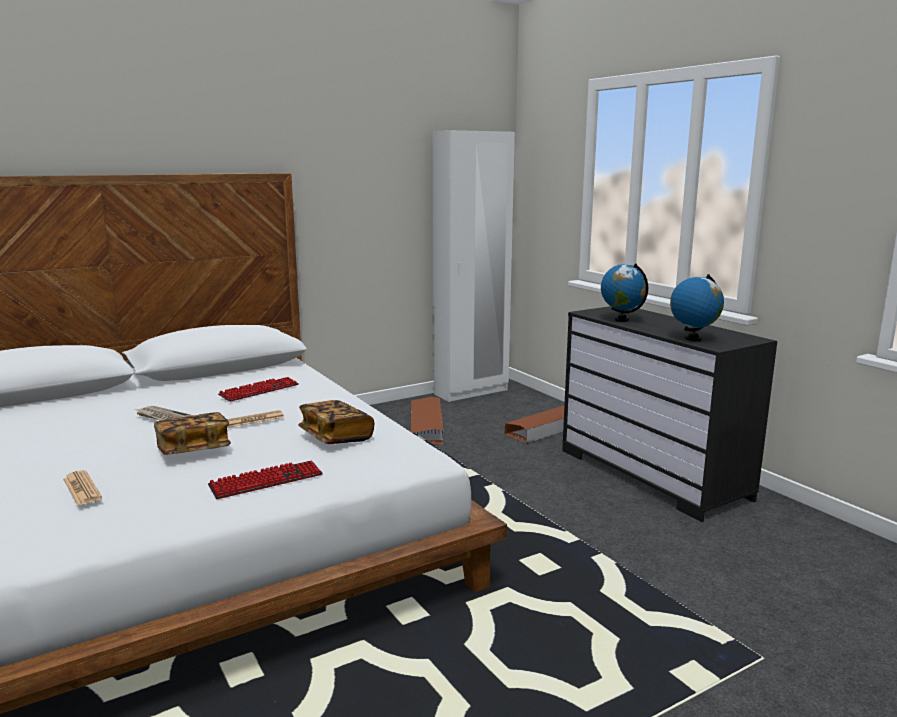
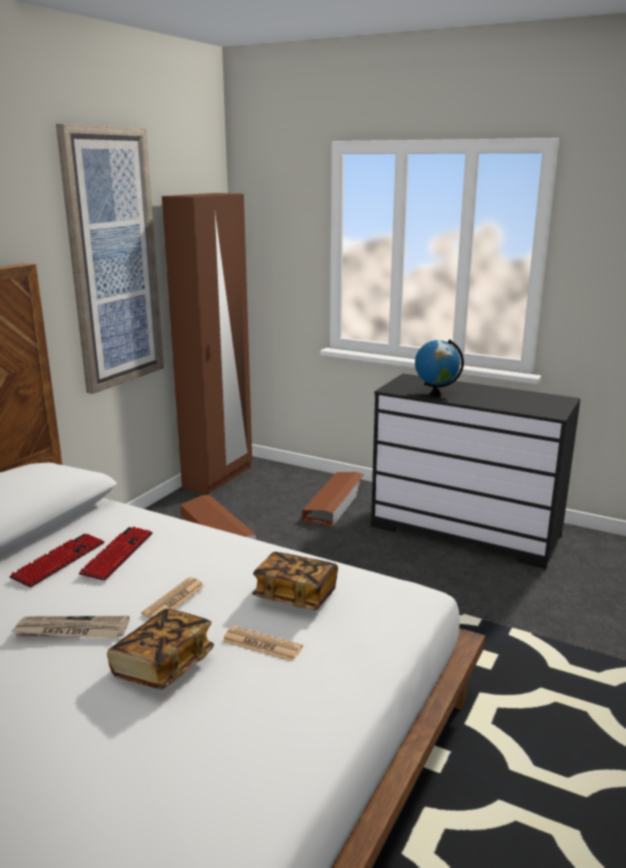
camera: 30 degrees left, 5 degrees up
(82, 489) = (117, 780): newspaper -> newspaper (262, 644)
(266, 481) = (308, 681): keyboard -> keyboard (59, 561)
(375, 180) = (113, 260): none -> picture
(471, 392) = (218, 478): white wardrobe -> brown wardrobe
(693, 339) = (524, 408): globe -> none

